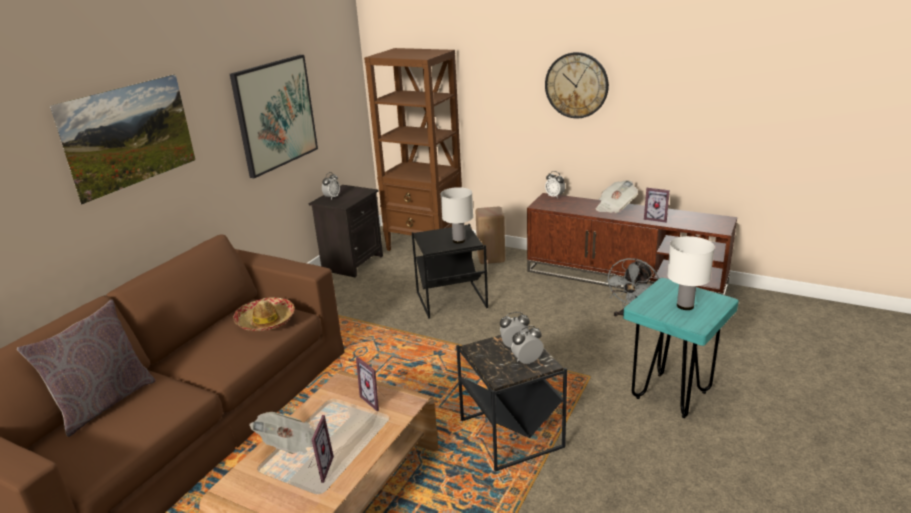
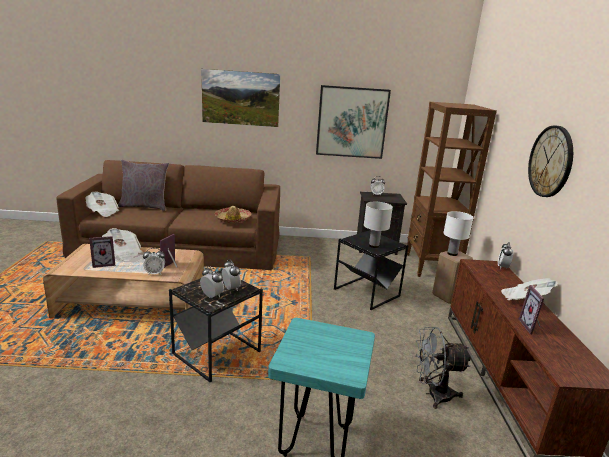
camera: 60 degrees right, 5 degrees down
(76, 458) = (103, 212): none -> newspaper
(389, 417) = (155, 273): none -> alarm clock
(684, 306) = (321, 350): white table lamp -> white table lamp (452, 253)

